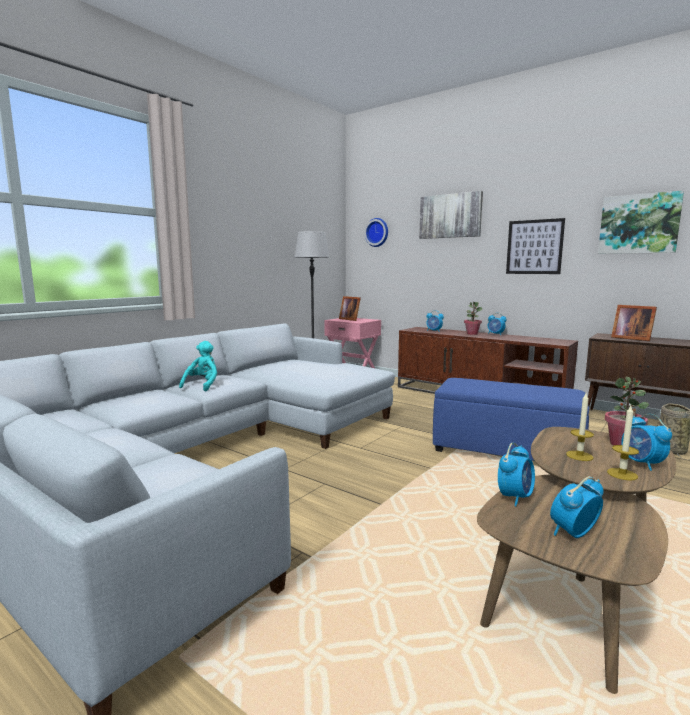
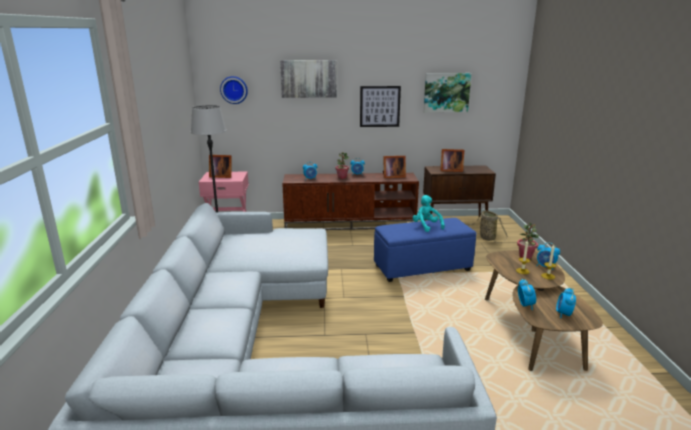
camera: 40 degrees left, 10 degrees up
(202, 385) = (220, 292): turquoise plush toy -> turquoise plush toy (426, 226)
(539, 339) = (392, 176): none -> picture frame

